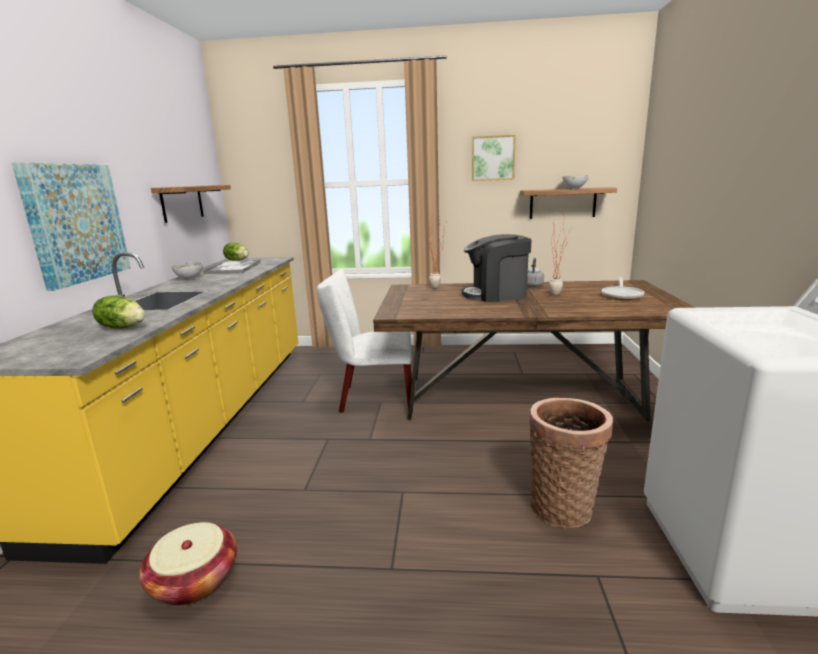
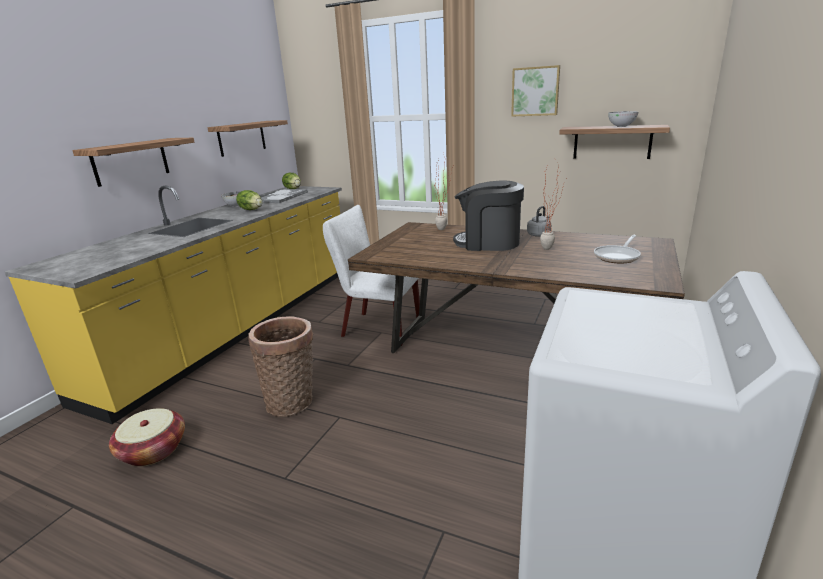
camera: 20 degrees right, 5 degrees up
(76, 223) = (131, 161): picture -> shelf
(123, 327) = (138, 250): lettuce -> lettuce (251, 209)
(563, 506) = (465, 462): basket -> basket (292, 401)

